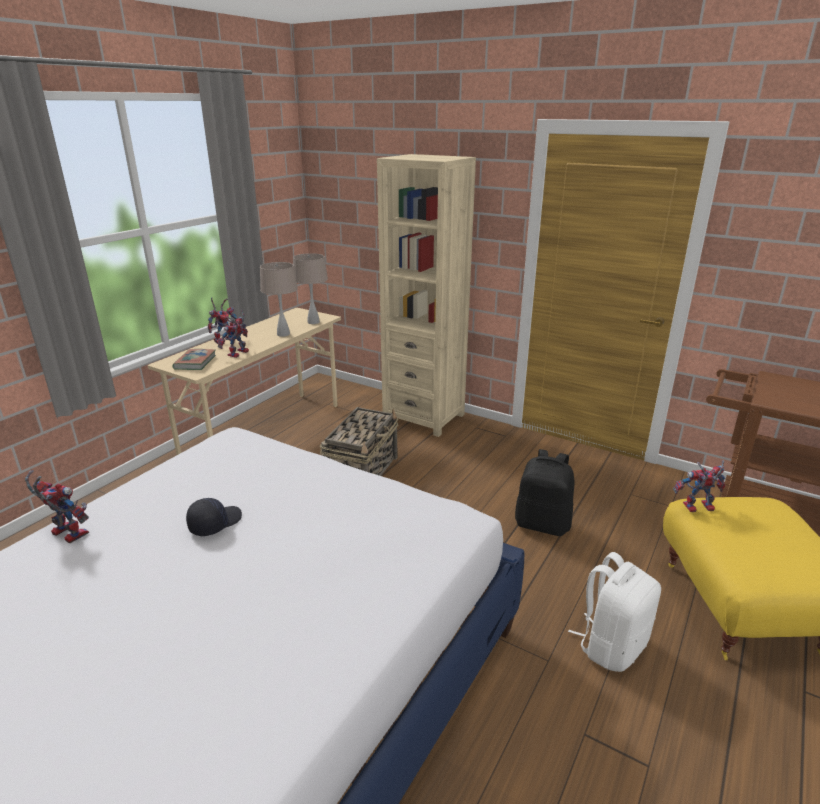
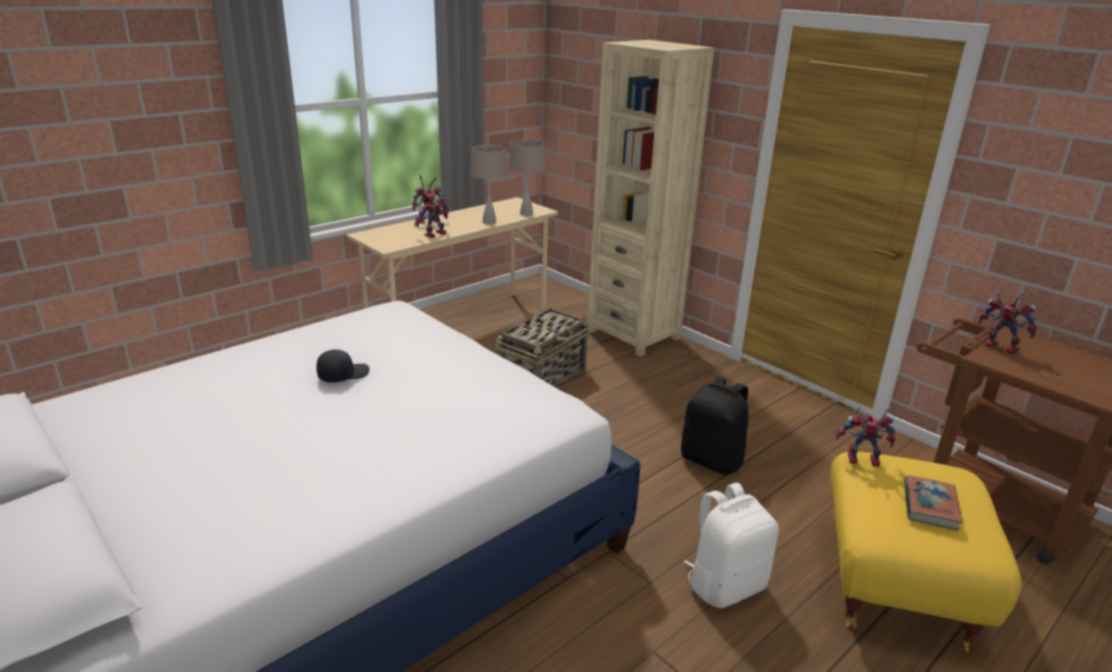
camera: 15 degrees right, 0 degrees up
(65, 533) = (219, 361): toy robot -> toy robot (997, 347)
(195, 362) = (391, 237): book -> book (930, 506)

